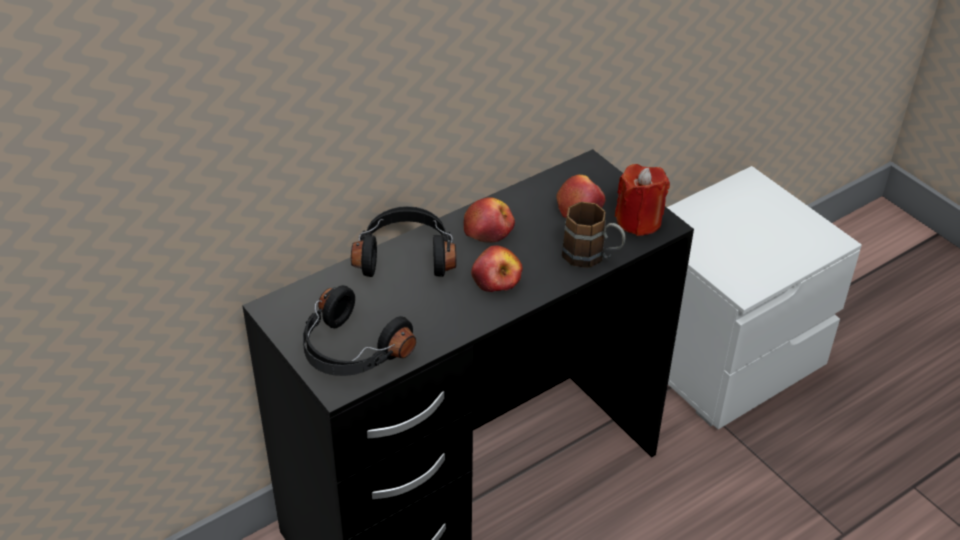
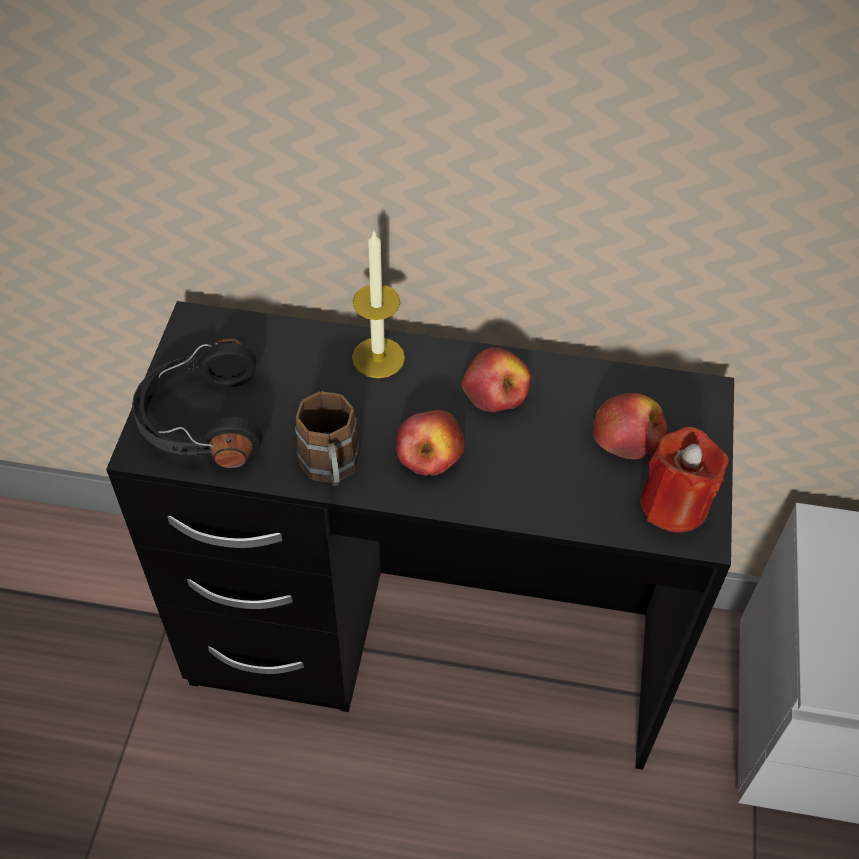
camera: 45 degrees right, 10 degrees up
(406, 255) = (378, 357): black headphones -> candle
(592, 257) = (562, 507): brown mug -> brown mug (331, 470)

